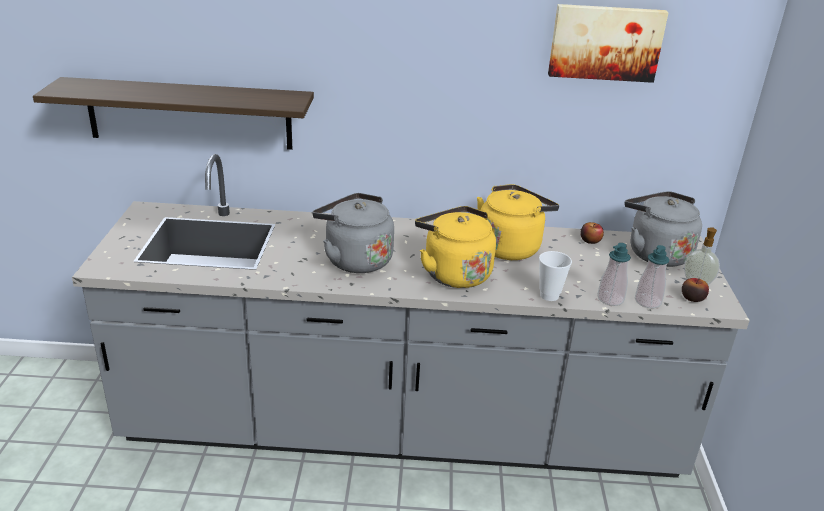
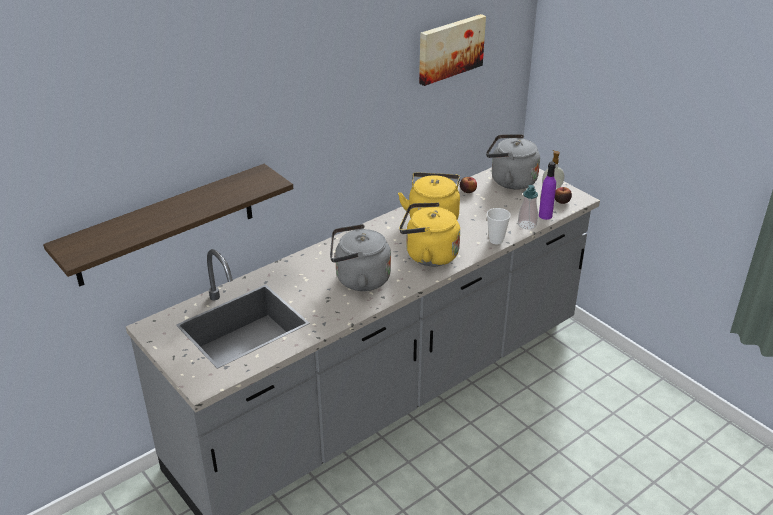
camera: 40 degrees left, 5 degrees up
(647, 301) = (545, 215): soap dispenser -> purple bottle

